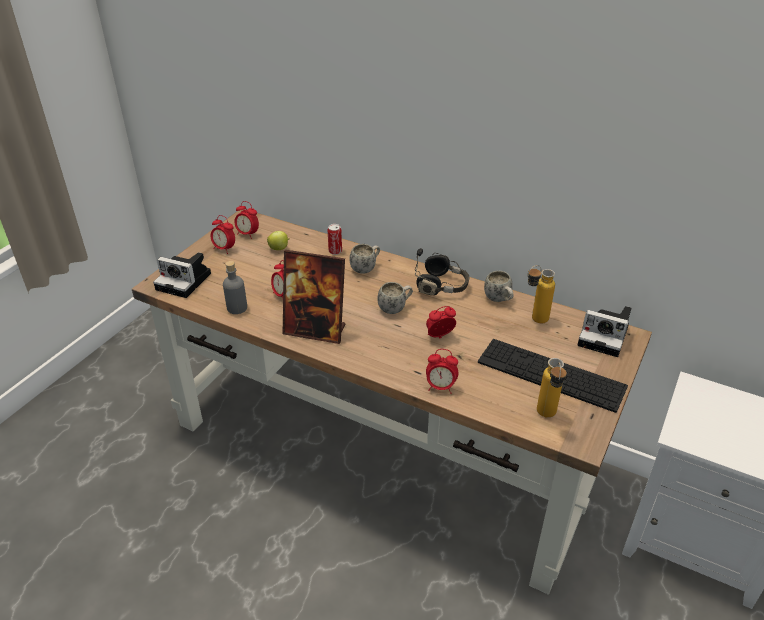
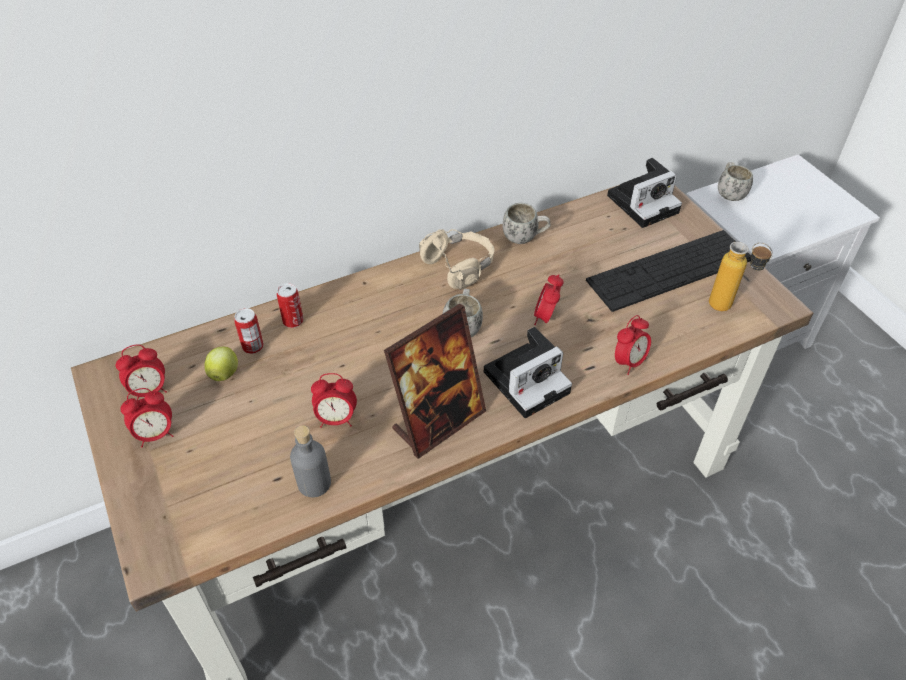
camera: 55 degrees left, 10 degrees up
(186, 281) = (188, 518): camera -> camera (528, 380)
(305, 248) = (253, 346): none -> can
(366, 268) = (359, 311): white mug -> white mug (729, 193)
(442, 286) = (459, 267): black headphones -> beige headphones
(534, 320) = (579, 233): bottle -> none

